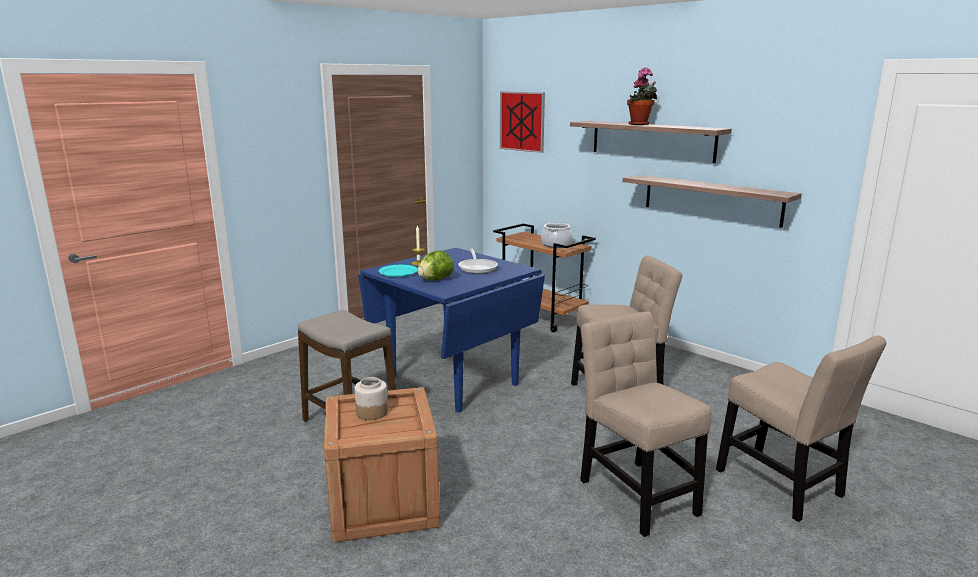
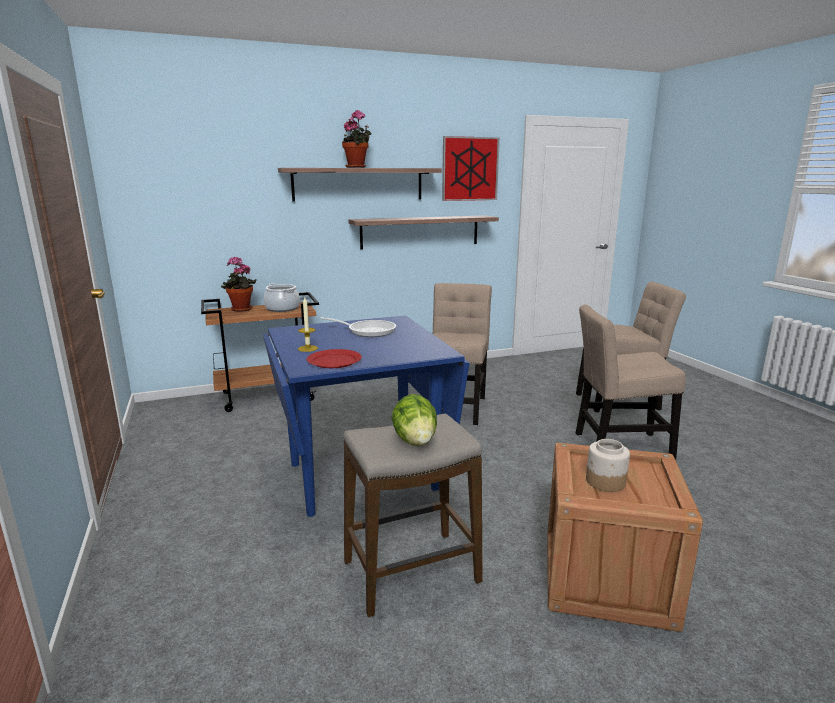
camera: 65 degrees left, 0 degrees up
(398, 272) = (334, 361): turquoise plate -> red plate
(435, 279) = (388, 350): lettuce -> lettuce (415, 441)
(522, 121) = (176, 173): picture -> picture (470, 169)
(534, 238) = (241, 310): none -> potted plant

